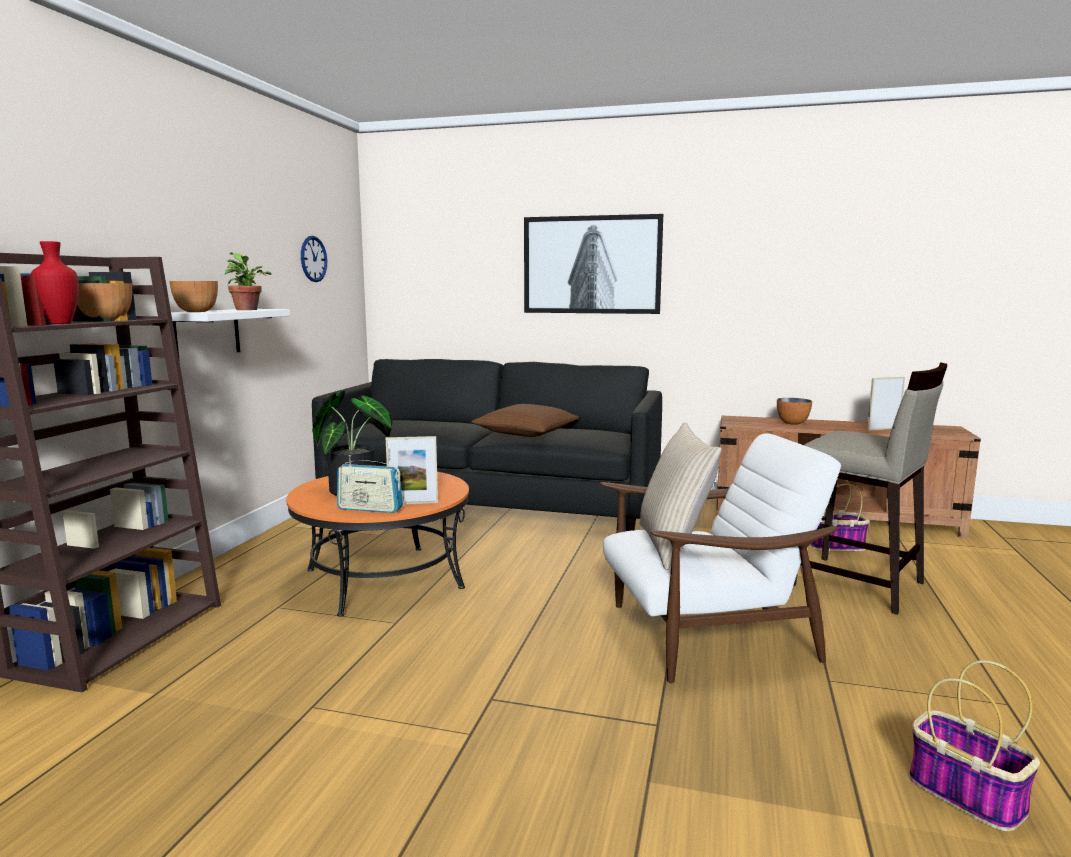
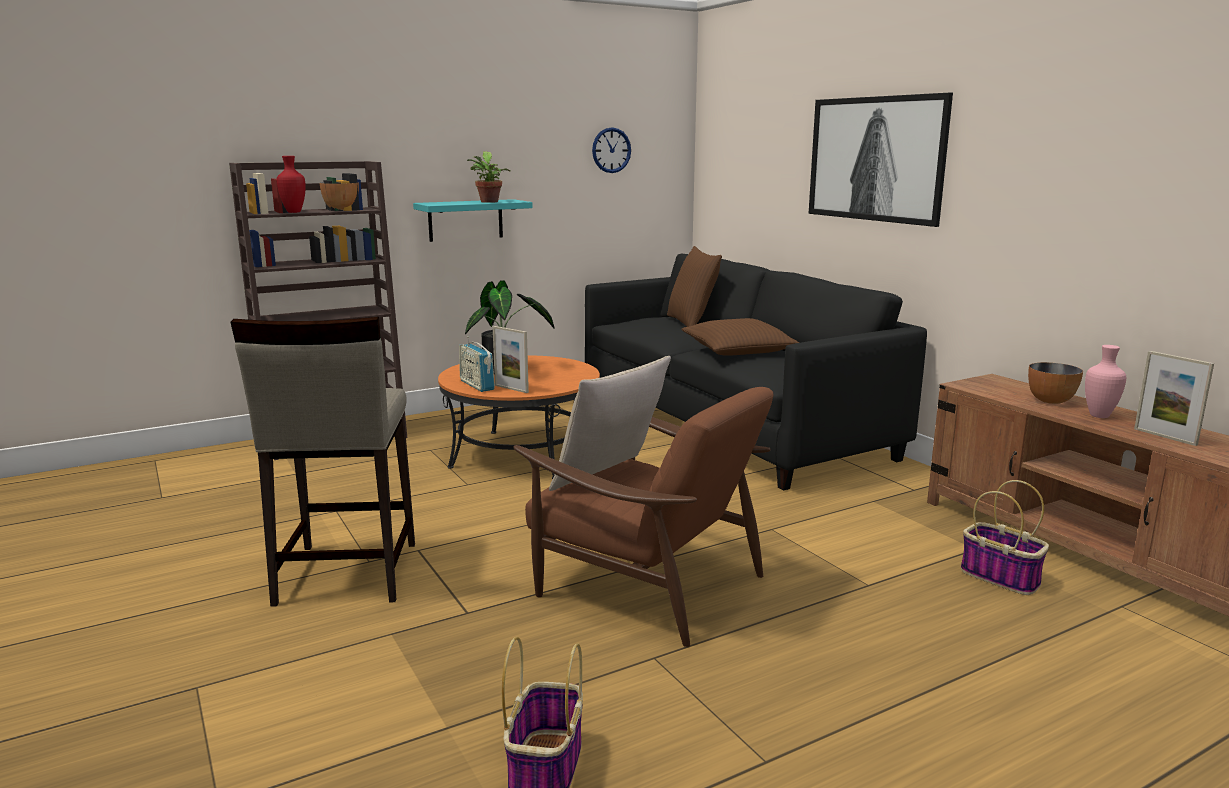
camera: 45 degrees right, 5 degrees up
(196, 311) = (439, 203): bowl -> none
(207, 333) = (465, 220): white shelf -> turquoise shelf
(429, 420) = (692, 323): none -> brown pillow
(706, 634) = (645, 582): white armchair -> brown armchair
(832, 426) = (1098, 416): none -> pink vase
(858, 584) = (912, 616): beige stool -> beige stool (346, 574)
(883, 429) = (1165, 437): picture frame -> picture frame turned 150 degrees counterclockwise

